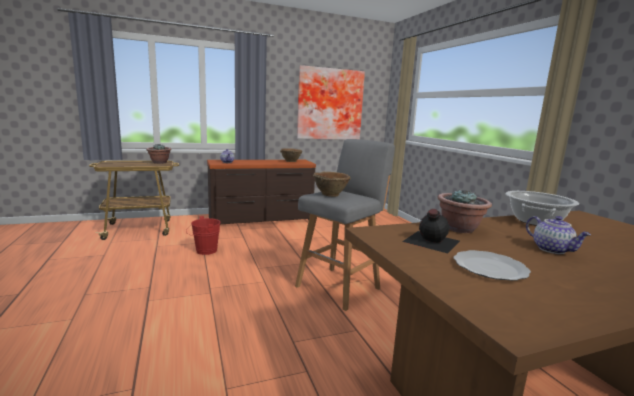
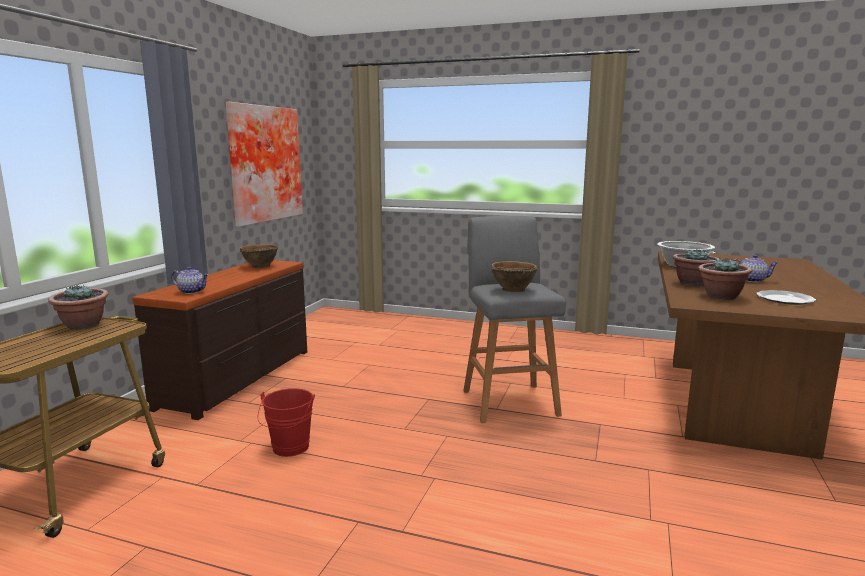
camera: 50 degrees left, 0 degrees up
(430, 241) = (721, 296): black bottle -> potted plant

